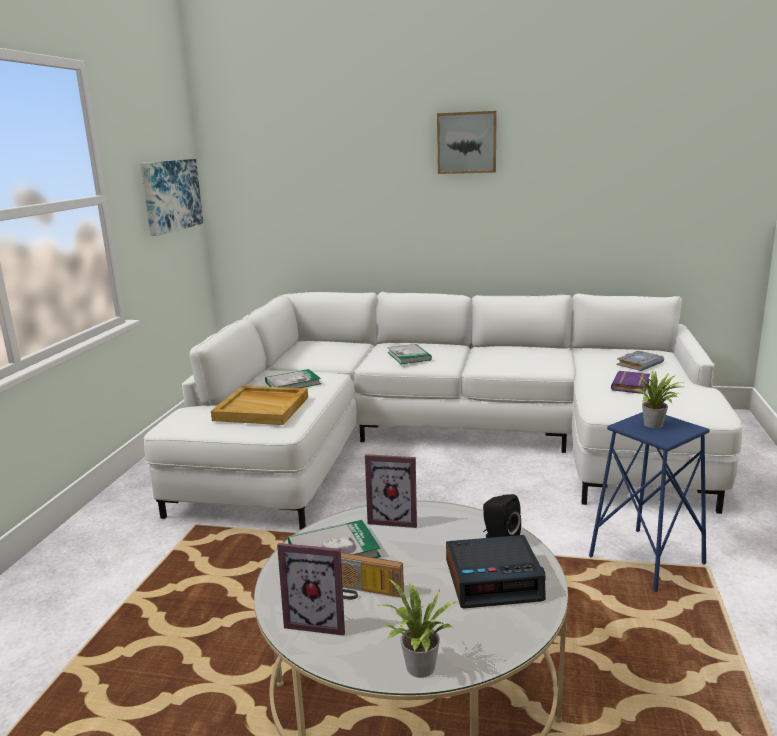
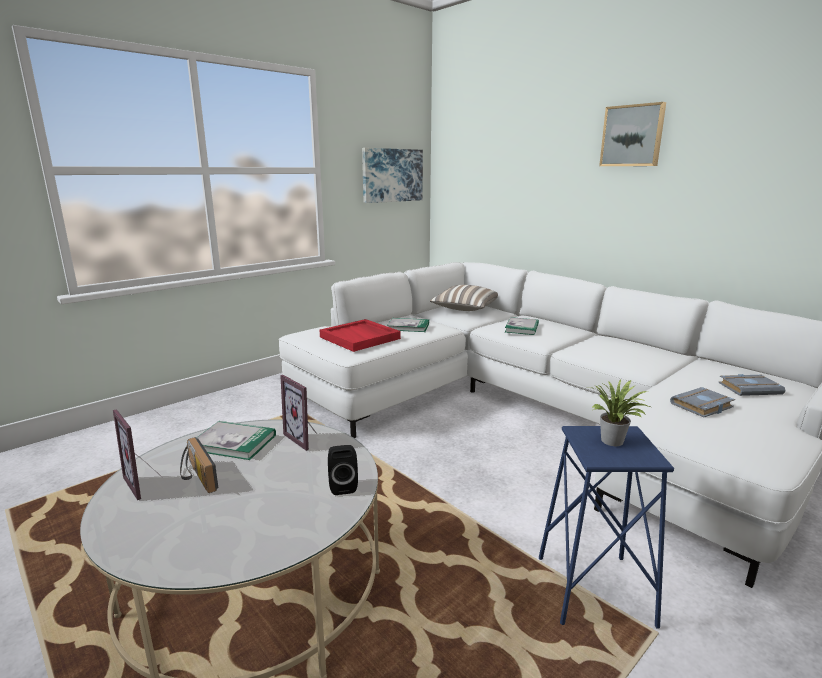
camera: 35 degrees right, 0 degrees up
(262, 408) = (360, 338): beige tray -> red tray
(320, 350) = (465, 309): none -> pillow
(417, 669) = (125, 548): potted plant -> none
(494, 580) = (282, 514): alarm clock -> none
(632, 386) = (702, 407): purple book -> grey book

